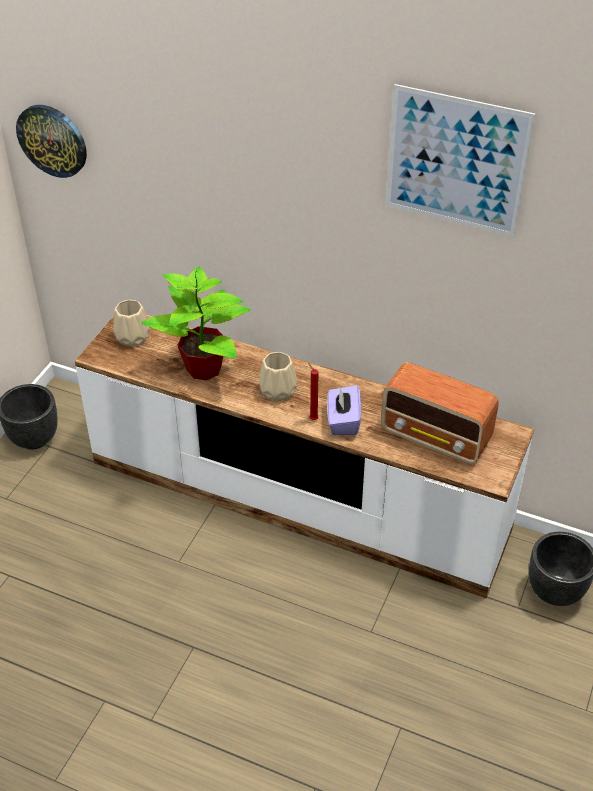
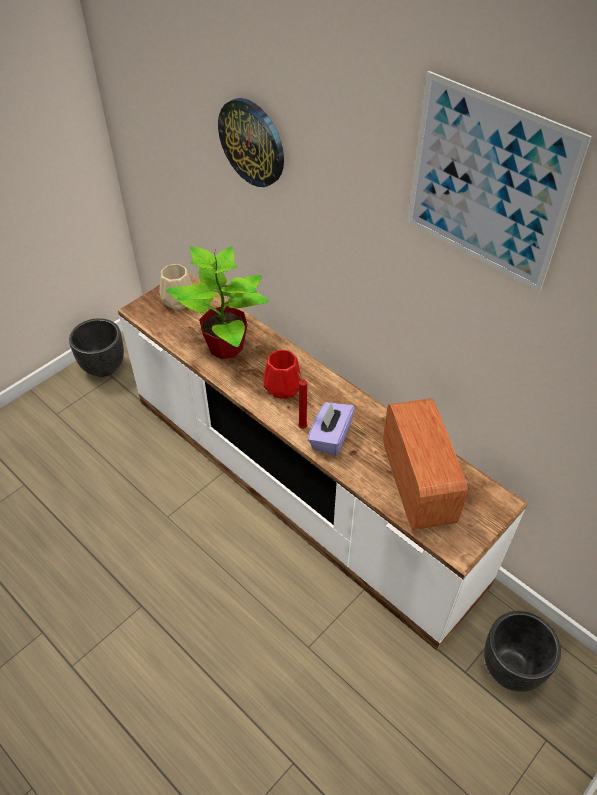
camera: 20 degrees right, 5 degrees up
(52, 140) = (130, 93): wall clock -> wall clock (252, 142)
(279, 390) = (283, 388): beige vase -> red vase
(436, 438) = (417, 483): radio -> radio turned 150 degrees counterclockwise

